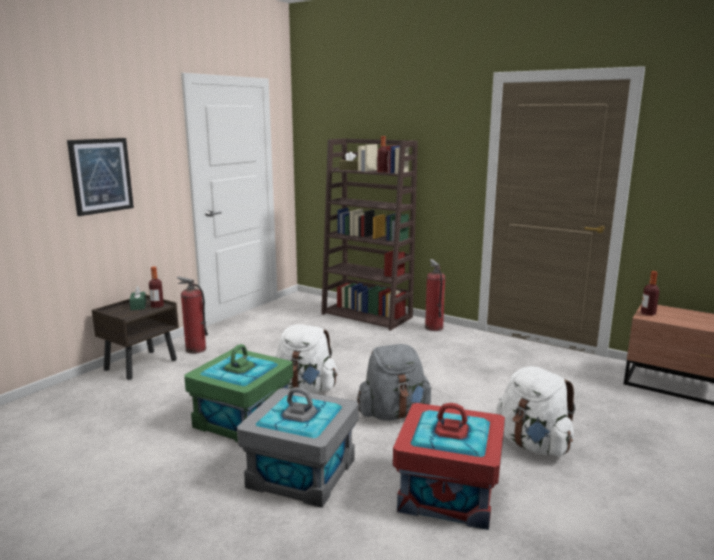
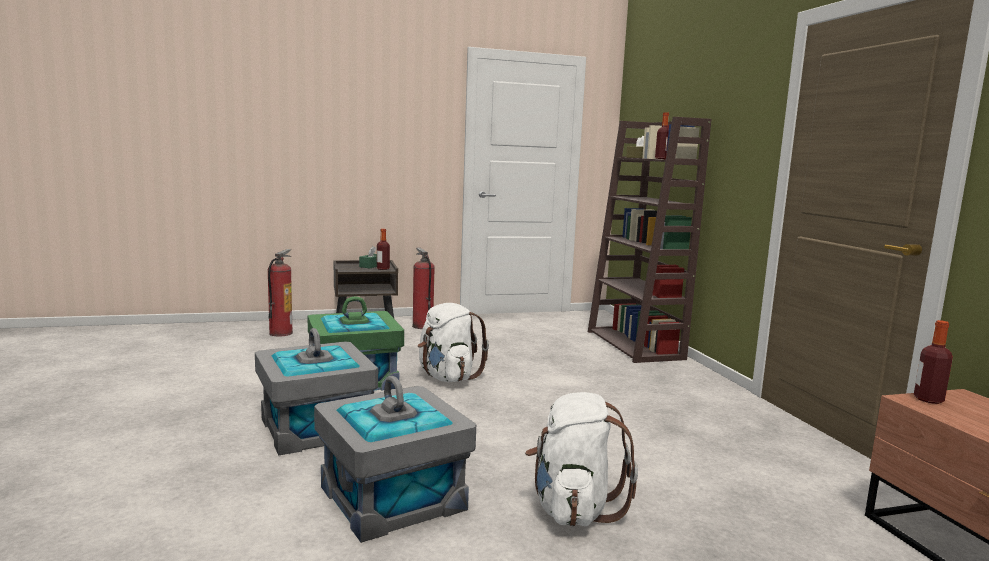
camera: 40 degrees right, 5 degrees down
(101, 175) = (363, 138): picture -> none
(393, 414) = (482, 423): grey backpack -> none
(433, 327) = (693, 375): fire extinguisher -> fire extinguisher (280, 333)
(448, 492) = (393, 498): red storage box -> grey storage box

